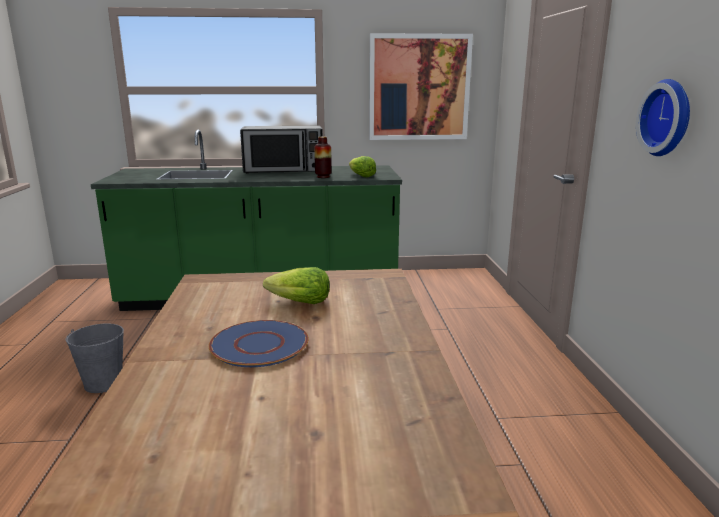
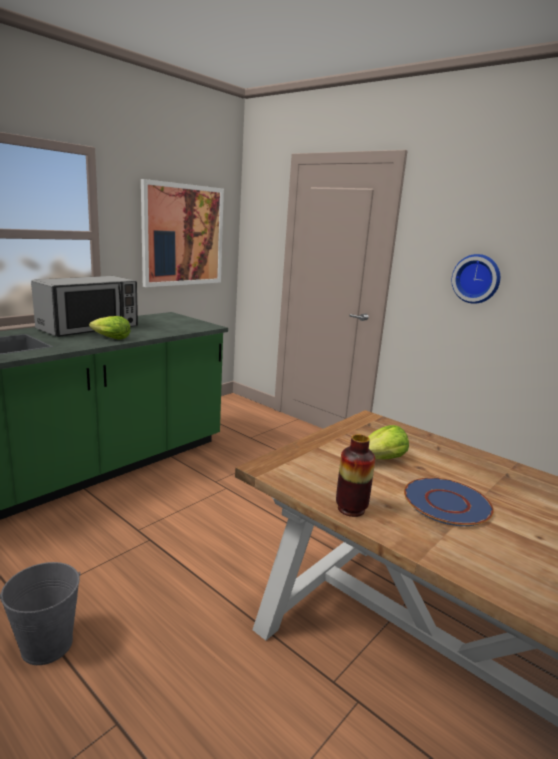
camera: 45 degrees left, 0 degrees up
(323, 177) = (154, 332): vase -> vase (351, 509)
(361, 176) = (185, 327): lettuce -> lettuce (111, 338)

